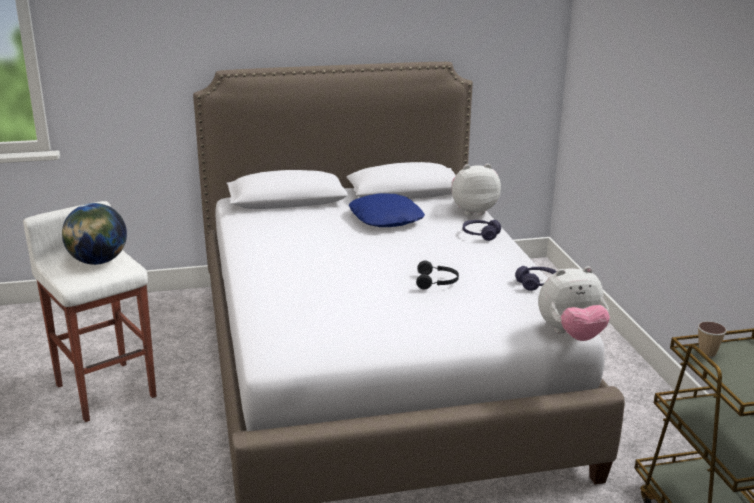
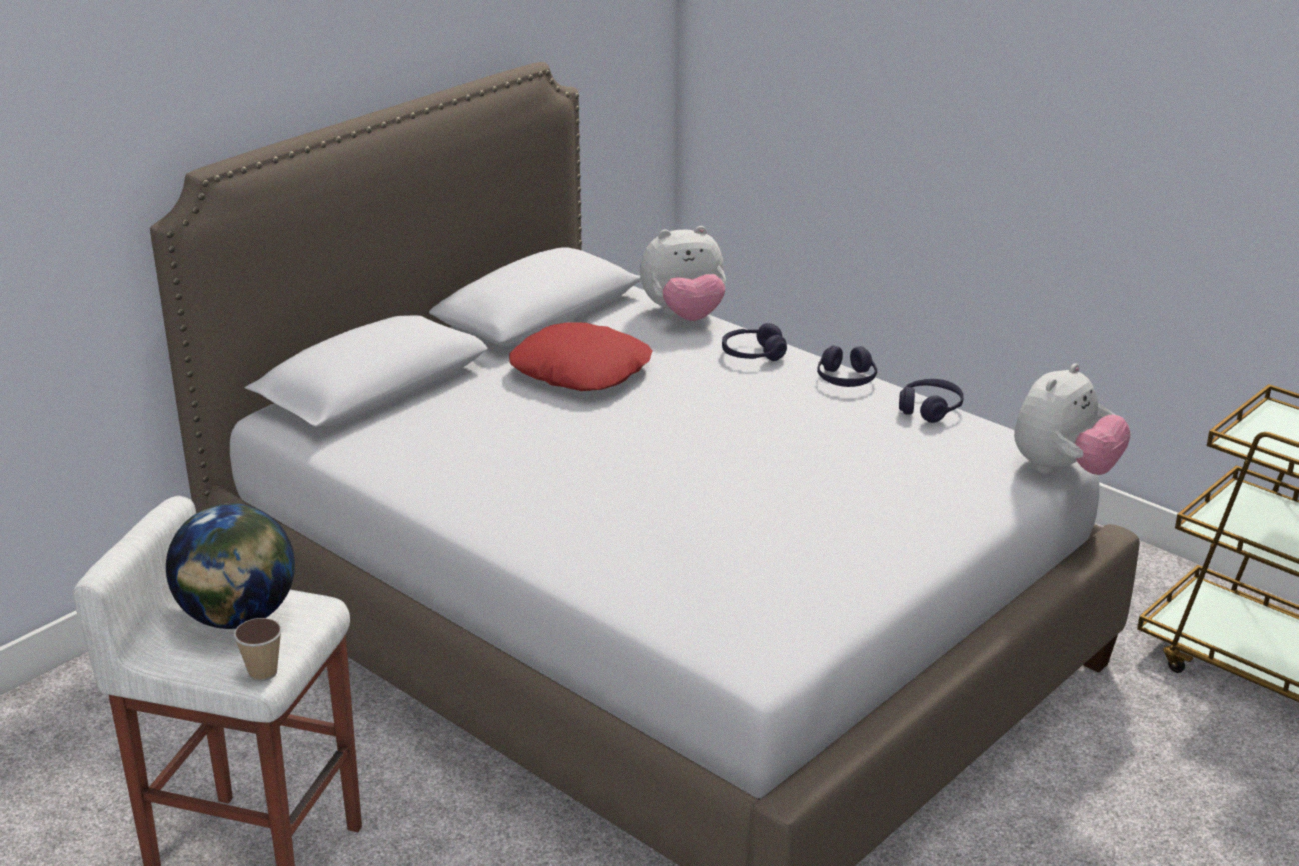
camera: 35 degrees left, 5 degrees up
(386, 218) = (581, 370): blue pillow -> red pillow
(437, 282) = (804, 453): black headphones -> none
(472, 211) = (684, 316): plush toy -> plush toy turned 150 degrees counterclockwise
(512, 258) = (846, 379): none -> purple headphones
(707, 353) = (1253, 438): cup -> cup (263, 673)

